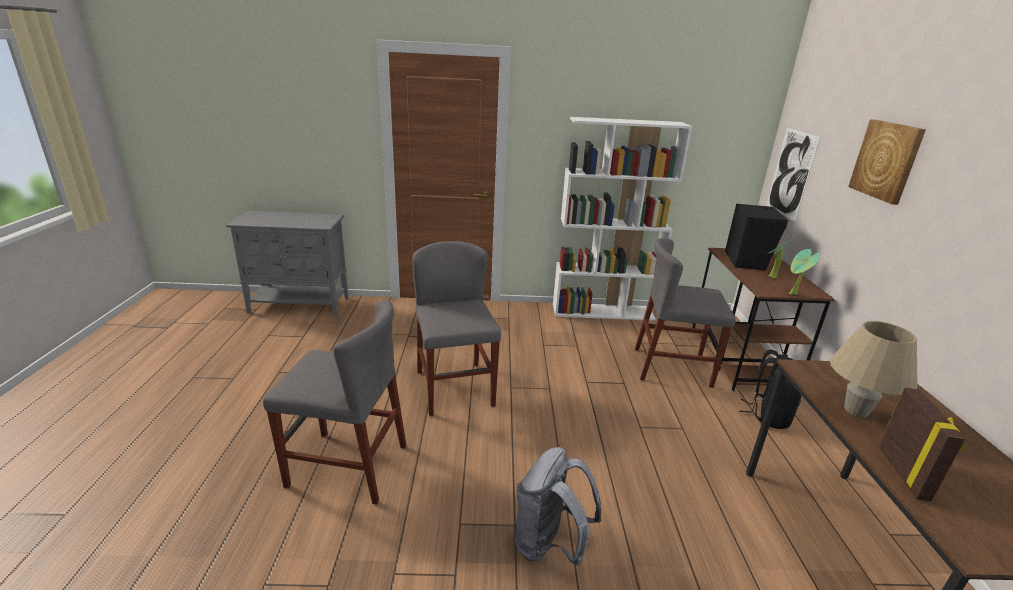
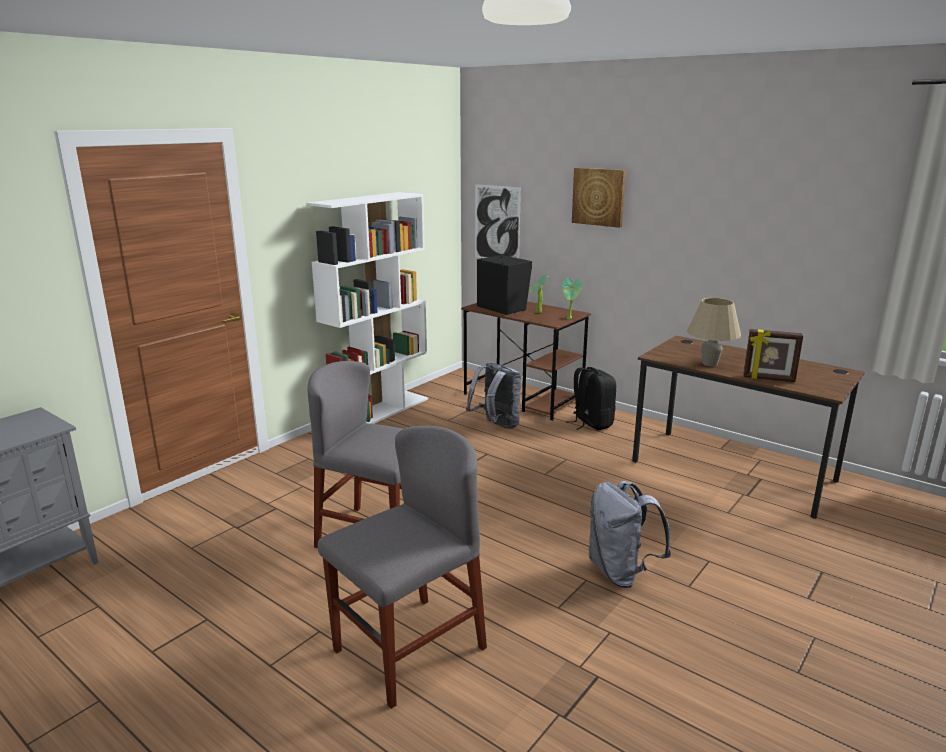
camera: 50 degrees left, 5 degrees down
(672, 367) = (496, 425): grey chair -> grey backpack
(904, 473) = (768, 379): picture frame -> picture frame turned 150 degrees clockwise

